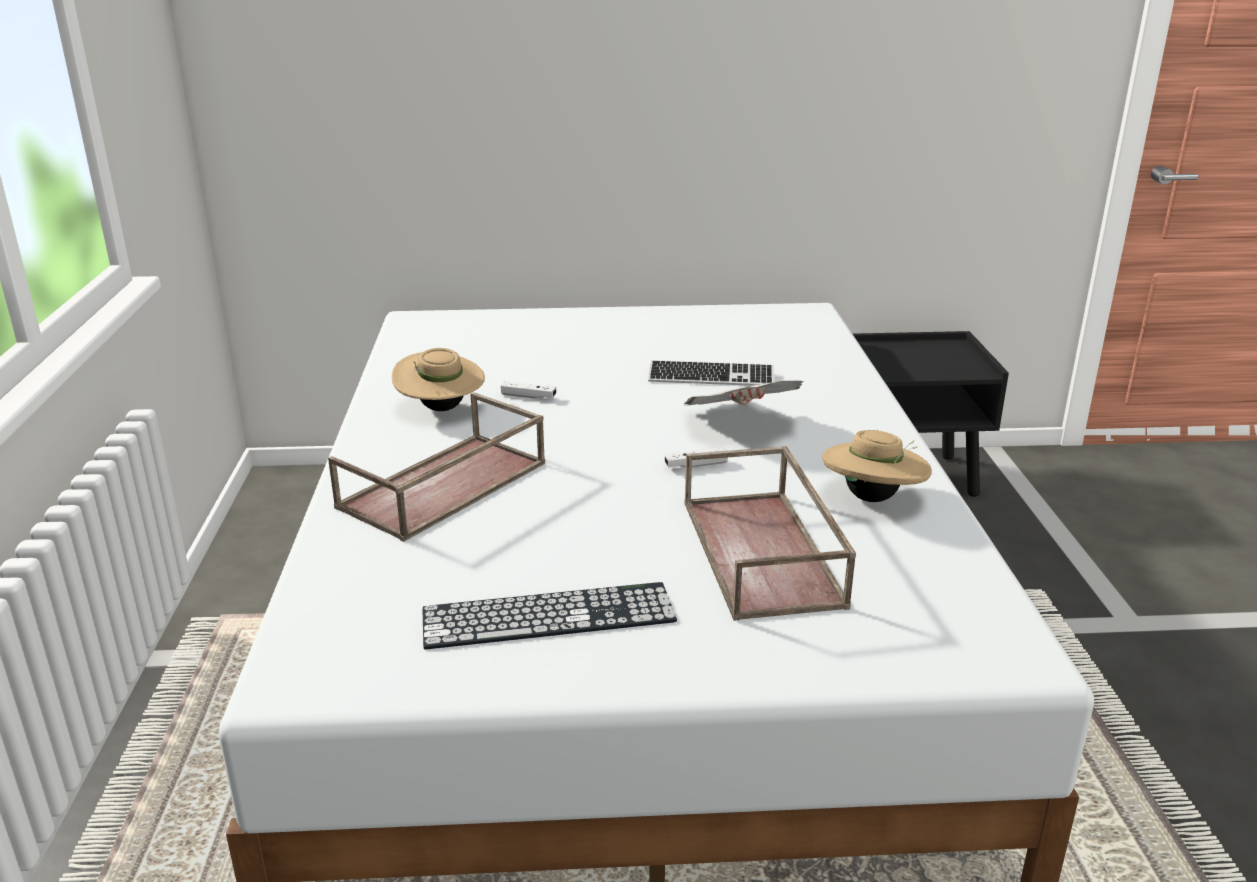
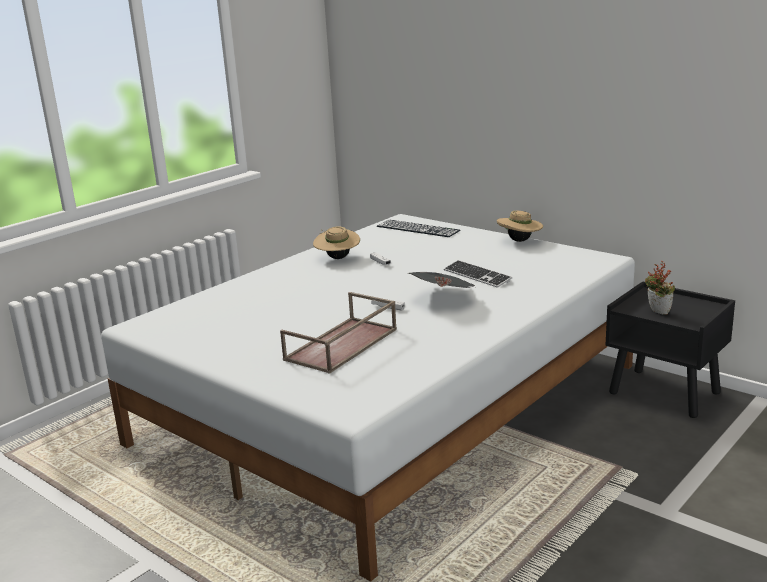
camera: 45 degrees right, 5 degrees down
(443, 486) = (282, 286): brown tray -> none
(548, 615) = (231, 336): keyboard -> keyboard (418, 228)
(872, 498) = (431, 343): beige hat -> beige hat (520, 241)
(921, 369) = (657, 312): none -> potted plant

